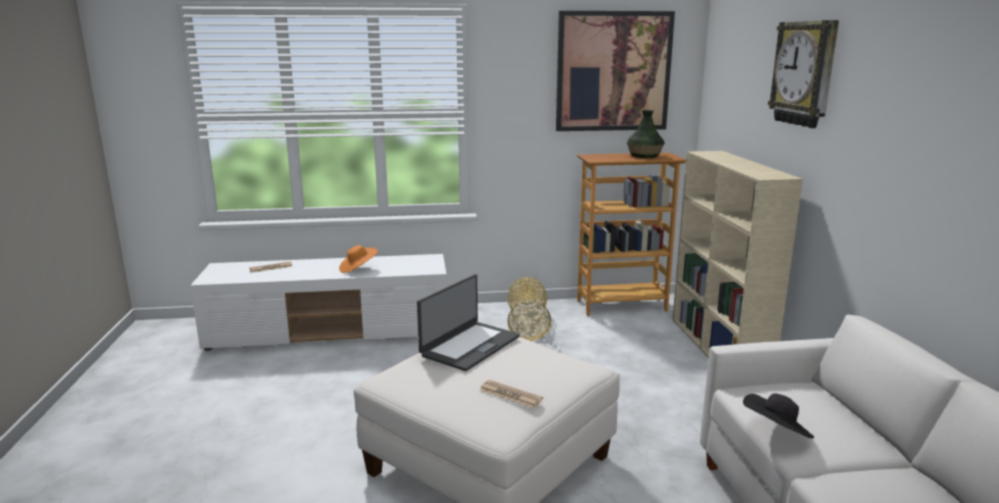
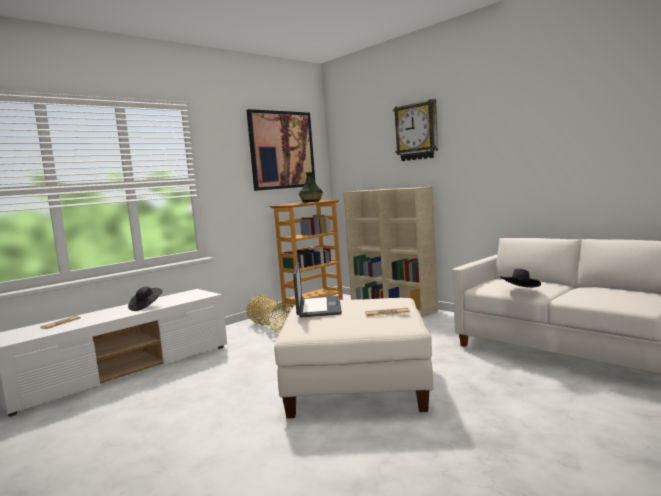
camera: 35 degrees left, 10 degrees down
(358, 269) = (146, 306): orange hat -> black hat

